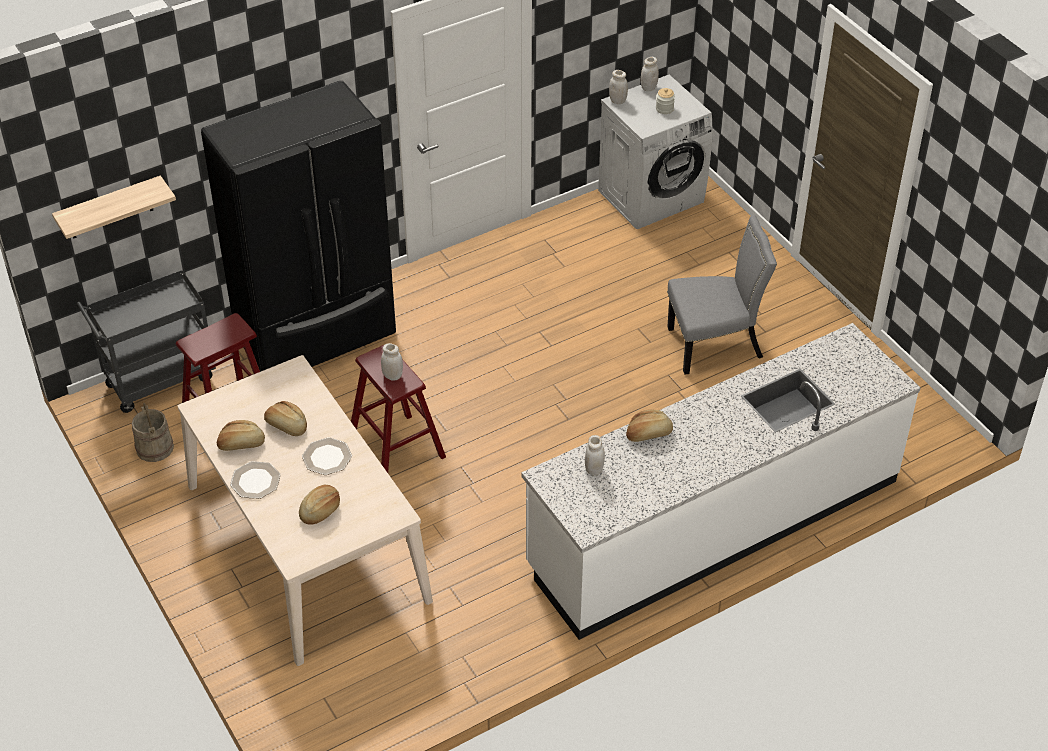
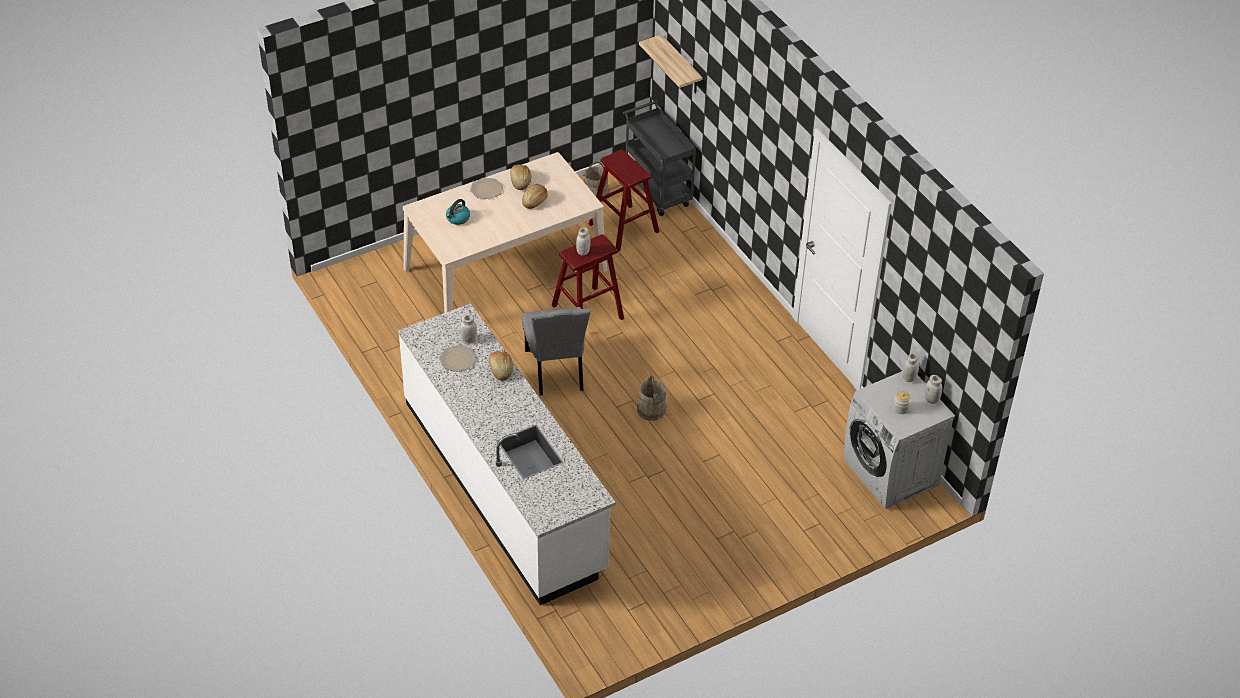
camera: 90 degrees right, 0 degrees up
(319, 337) = (705, 270): black fridge -> none
(320, 510) = (457, 218): bread -> kettle
(327, 457) = (505, 220): plate -> plate (458, 359)
(571, 387) = (651, 410): none -> beige bucket
(713, 345) = (699, 502): grey chair -> grey chair (556, 368)

